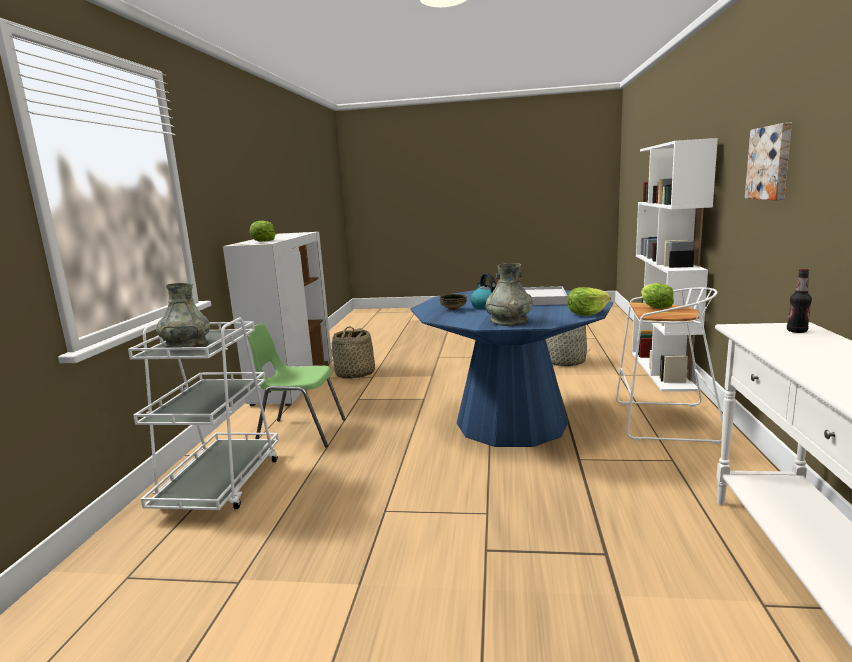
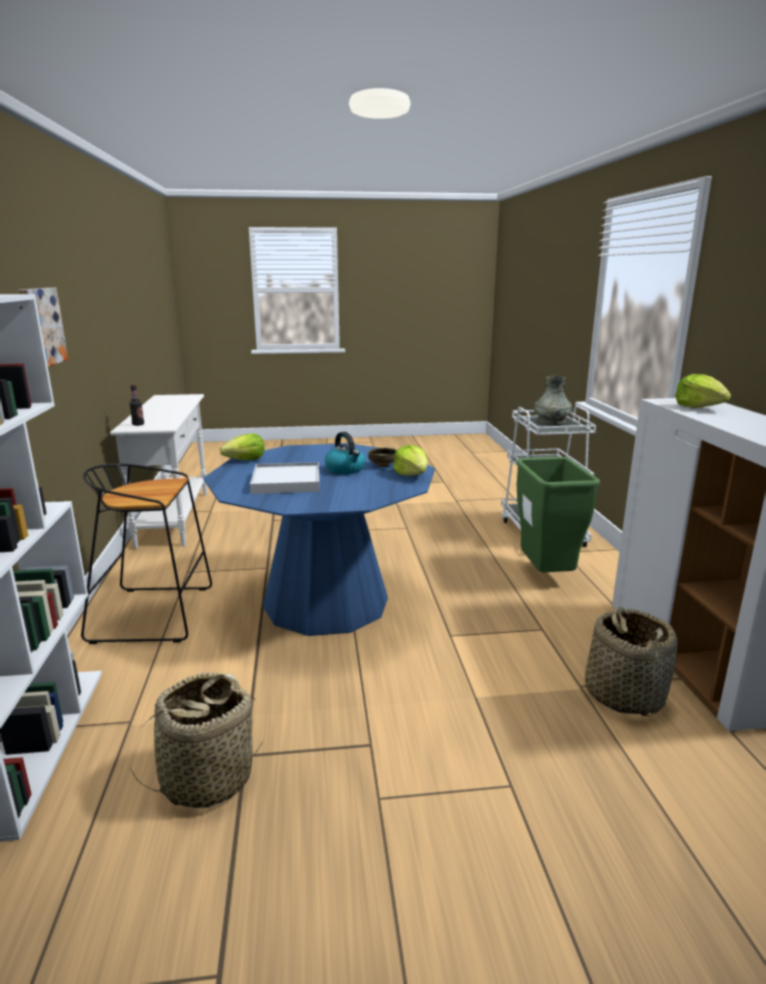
camera: 165 degrees right, 5 degrees up
(300, 432) = (546, 576): green chair -> green trash can
(509, 321) = (321, 451): grey vase -> none
(655, 306) = (147, 495): lettuce -> lettuce (412, 474)
(663, 422) = (155, 613): white stool -> black stool

